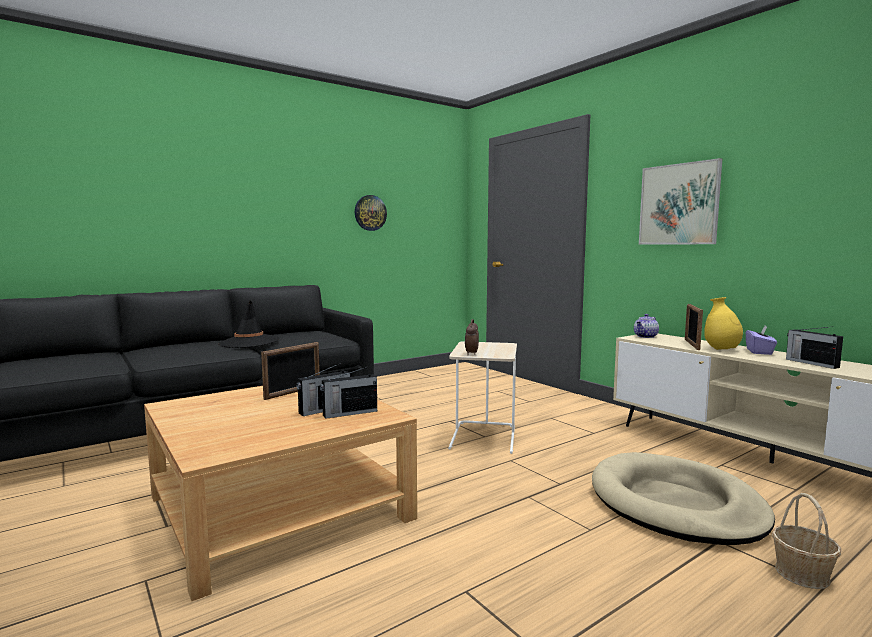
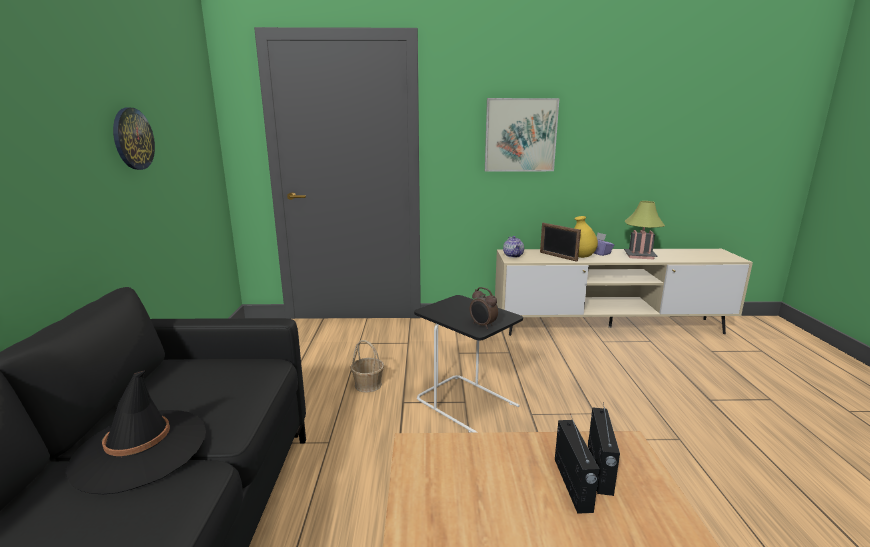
camera: 55 degrees left, 10 degrees up
(293, 392) = (462, 489): picture frame -> none
(484, 437) = (467, 403): beige side table -> black side table
(675, 504) = (653, 386): beige dog bed -> none
(802, 574) = (755, 396): basket -> basket (368, 384)
(811, 363) = (639, 256): radio -> table lamp

